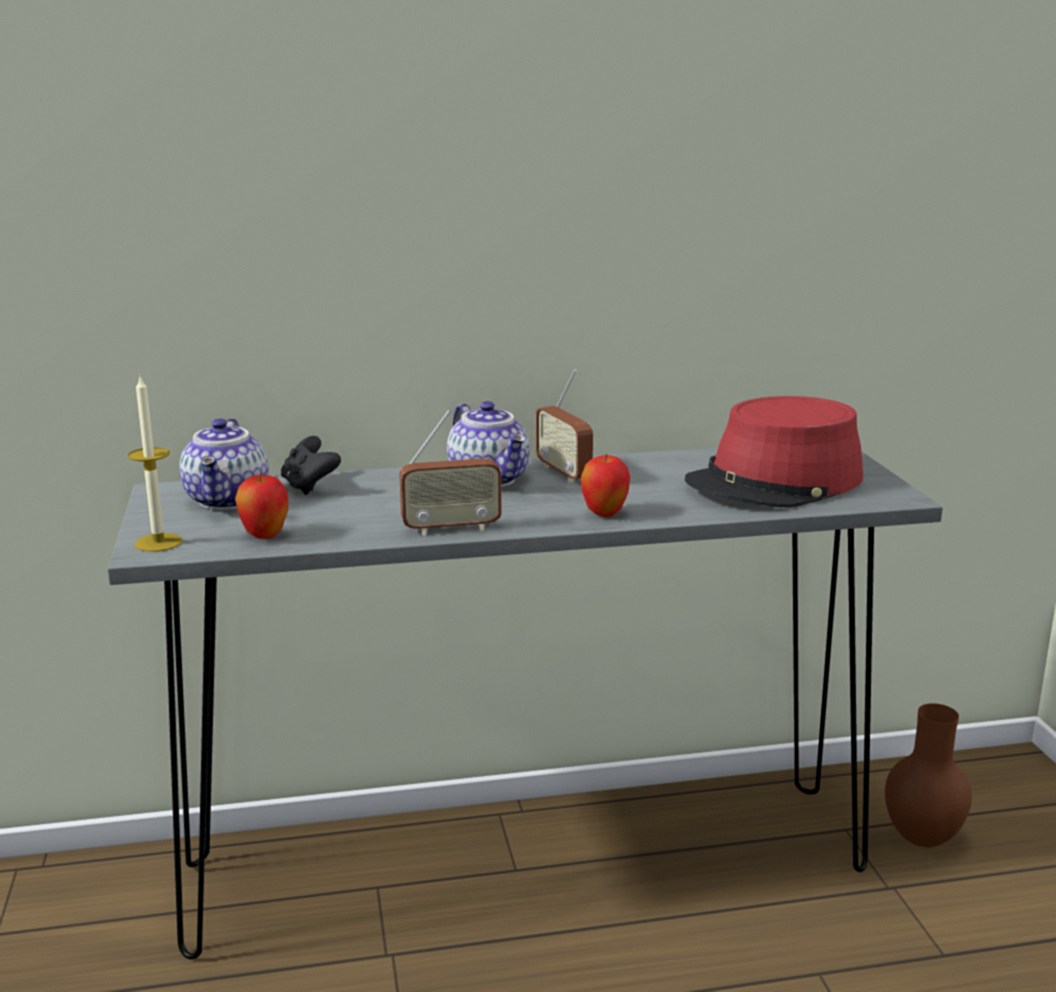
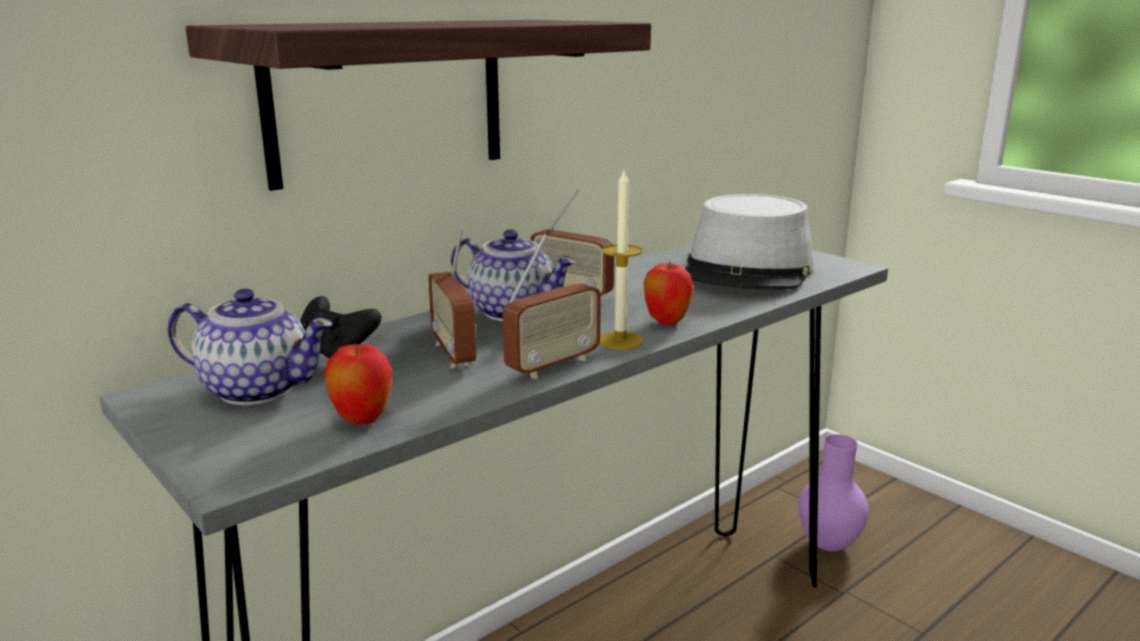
camera: 30 degrees left, 0 degrees up
(158, 542) = (233, 461): candle -> candle (620, 340)
(229, 500) = (259, 389): teapot -> teapot turned 45 degrees counterclockwise
(392, 504) = (454, 354): none -> radio
(400, 272) = (388, 99): none -> shelf
(775, 481) = (748, 270): red hat -> grey hat
(923, 838) = (828, 544): brown vase -> purple vase

